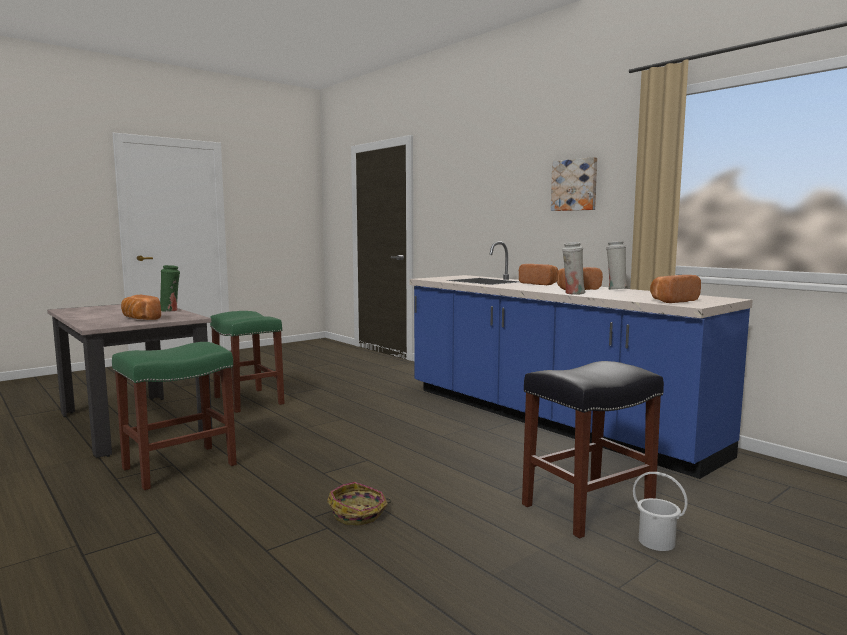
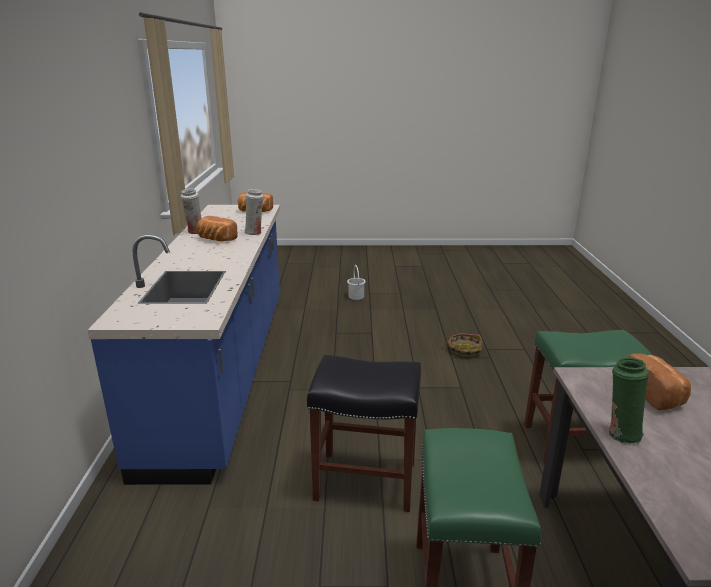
camera: 140 degrees left, 15 degrees up
(540, 284) = (185, 258): bread -> none
(575, 185) = (111, 142): picture -> none
(587, 508) = (352, 313): black stool -> black stool (367, 480)

